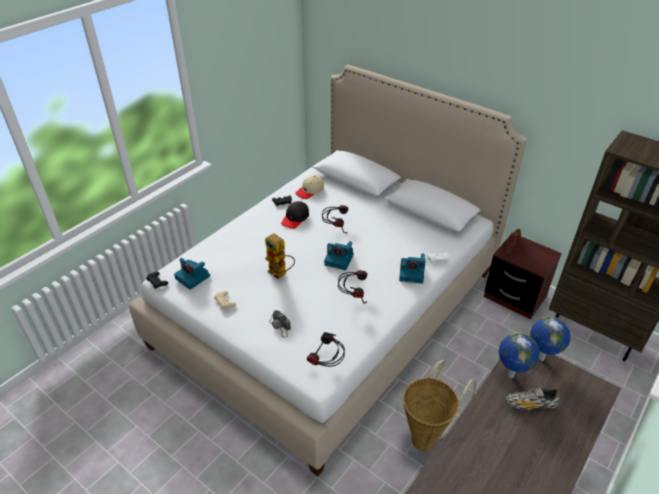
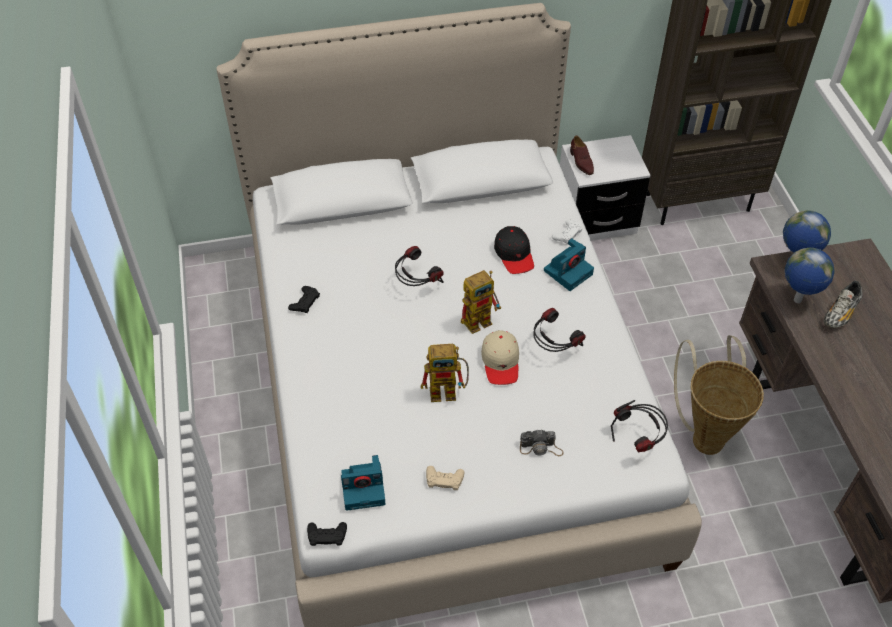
camera: 50 degrees left, 10 degrees up
(295, 218) = (356, 311): black cap -> black cap (514, 254)
(310, 190) = (313, 260): beige cap -> beige cap (501, 362)
(339, 260) = (481, 319): camera -> toy robot
(514, 297) = (595, 220): brown nightstand -> white nightstand

